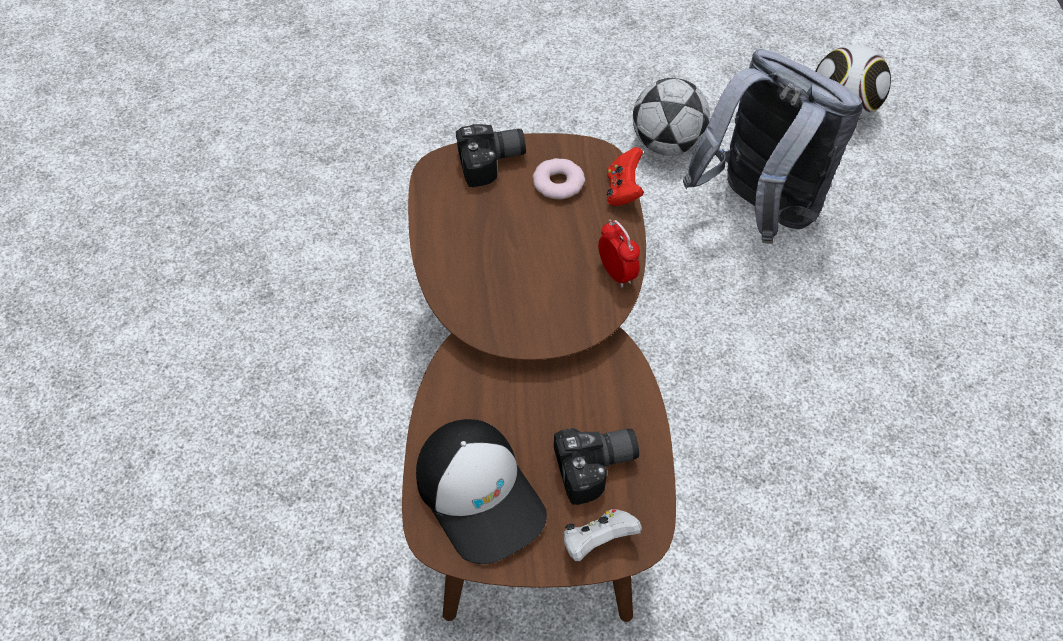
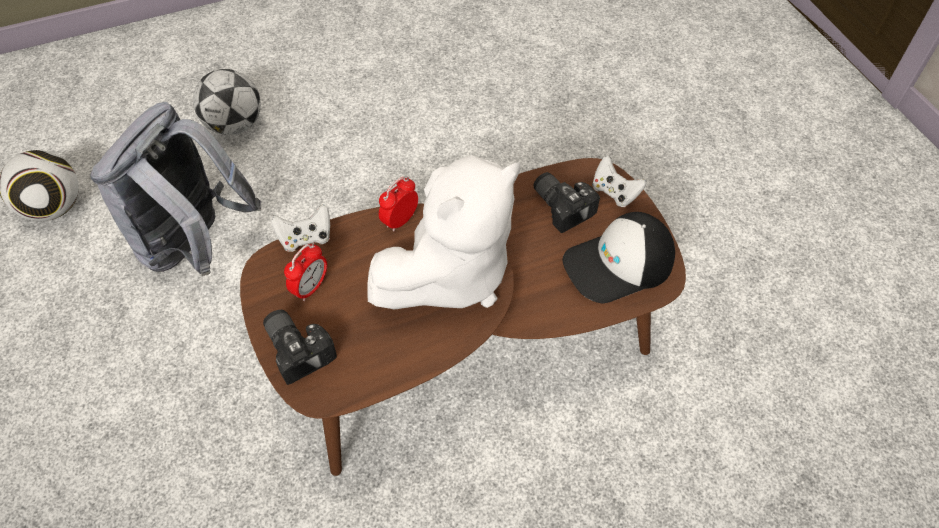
camera: 110 degrees left, 0 degrees up
(480, 494) = (618, 265): cap -> cap turned 150 degrees counterclockwise
(524, 299) = (451, 273): none -> white plush toy
(558, 183) = (310, 288): donut -> alarm clock
(623, 191) = (306, 238): red game controller -> white game controller
(666, 144) = (117, 332): football -> football (235, 125)

